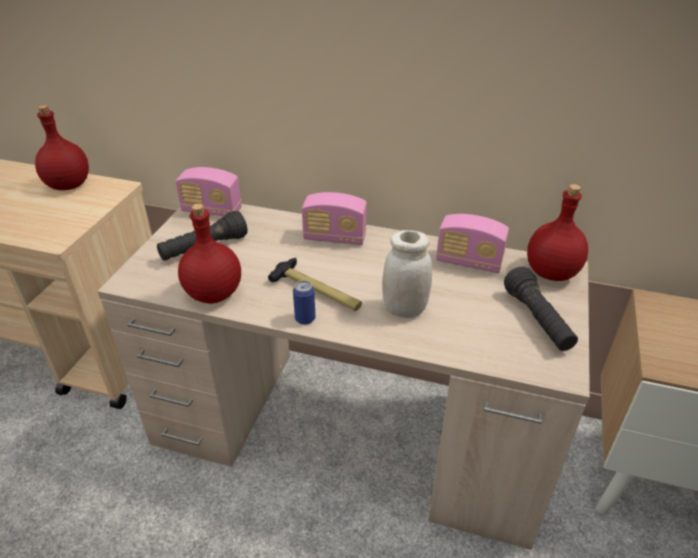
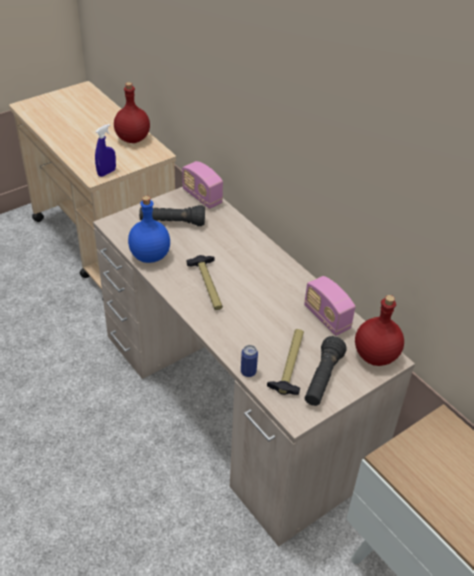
camera: 35 degrees right, 5 degrees up
(68, 230) = (106, 172): none -> blue spray bottle
(212, 294) = (149, 256): red bottle -> blue bottle
(305, 319) = (184, 299): can -> can (248, 372)
(334, 238) = (258, 255): radio -> none
(404, 309) = (247, 325): white jar -> none
(491, 323) = (290, 364): none -> hammer

